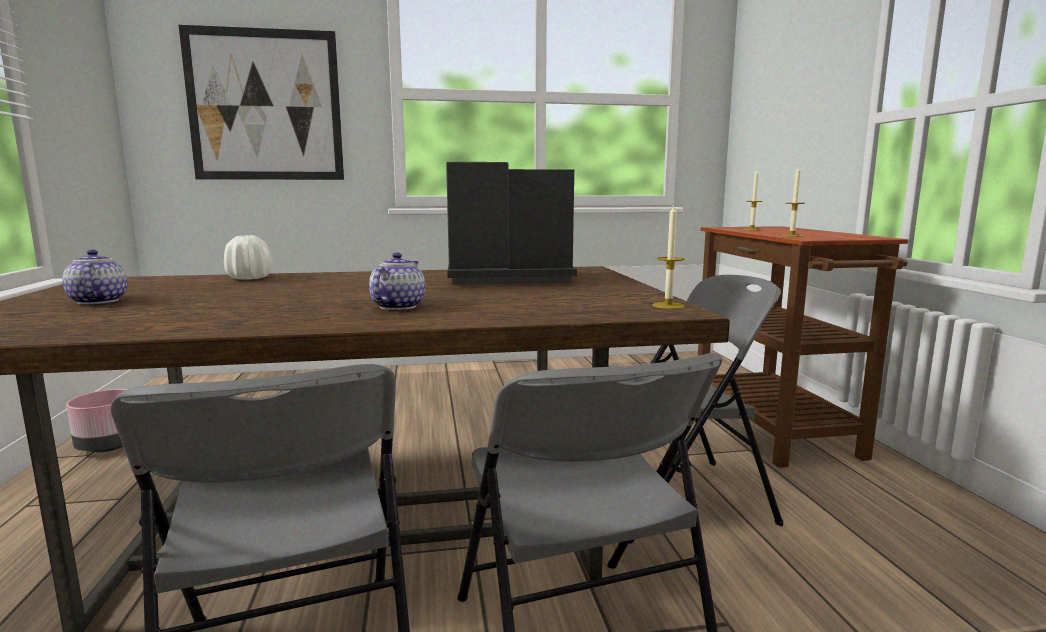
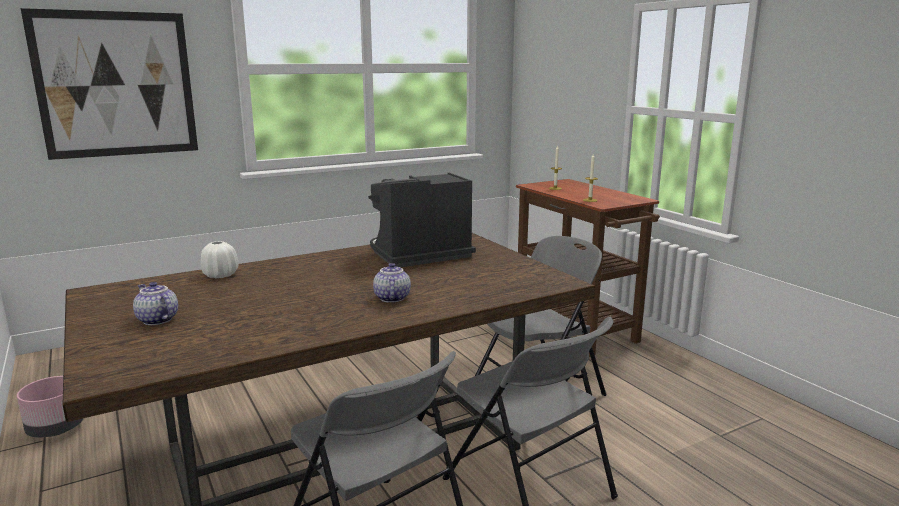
camera: 20 degrees left, 5 degrees up
(668, 305) = (552, 276): candle -> none

